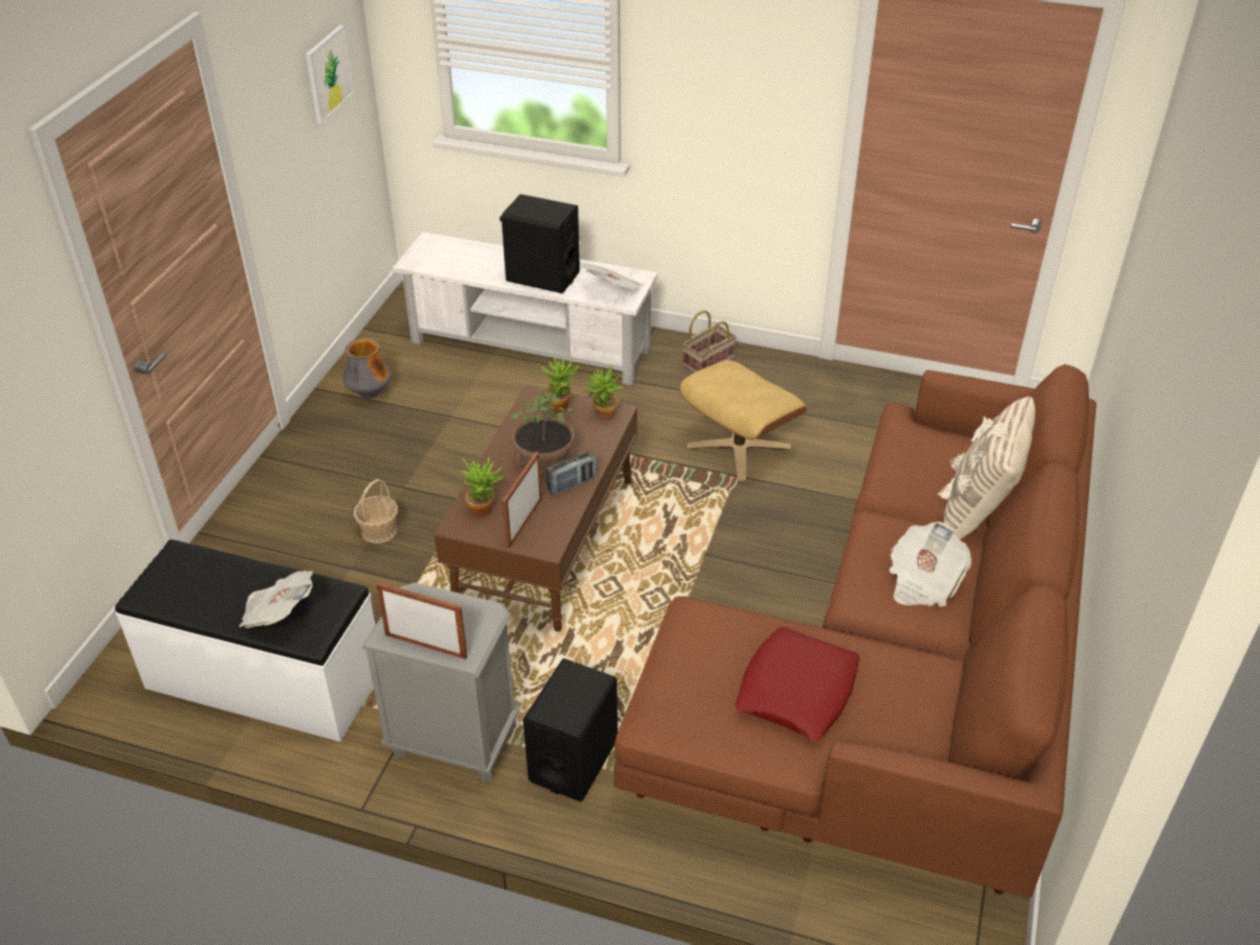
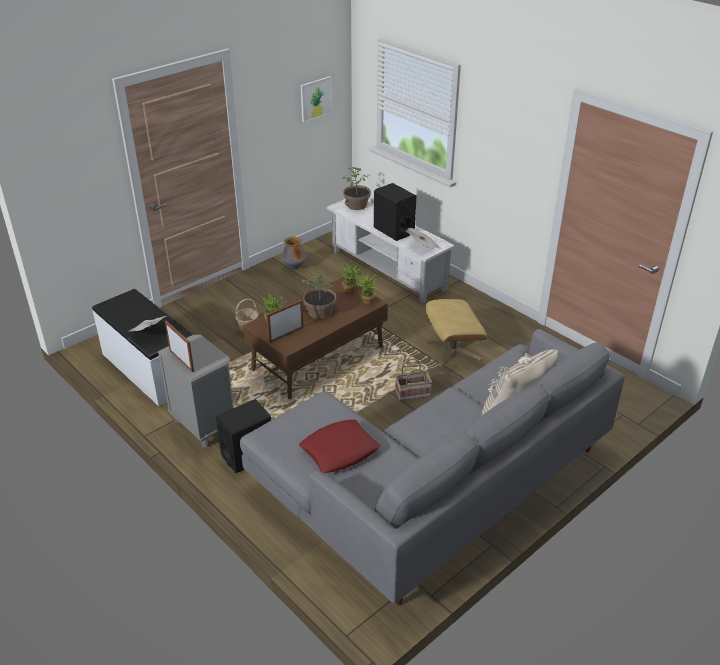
camera: 30 degrees right, 5 degrees down
(443, 250) = (357, 205): none -> potted plant
(572, 484) = (323, 326): radio -> none
(708, 361) = (473, 305): basket -> basket (413, 392)
(896, 684) = (434, 489): brown sofa -> grey sofa
(923, 581) = (450, 429): newspaper -> none

